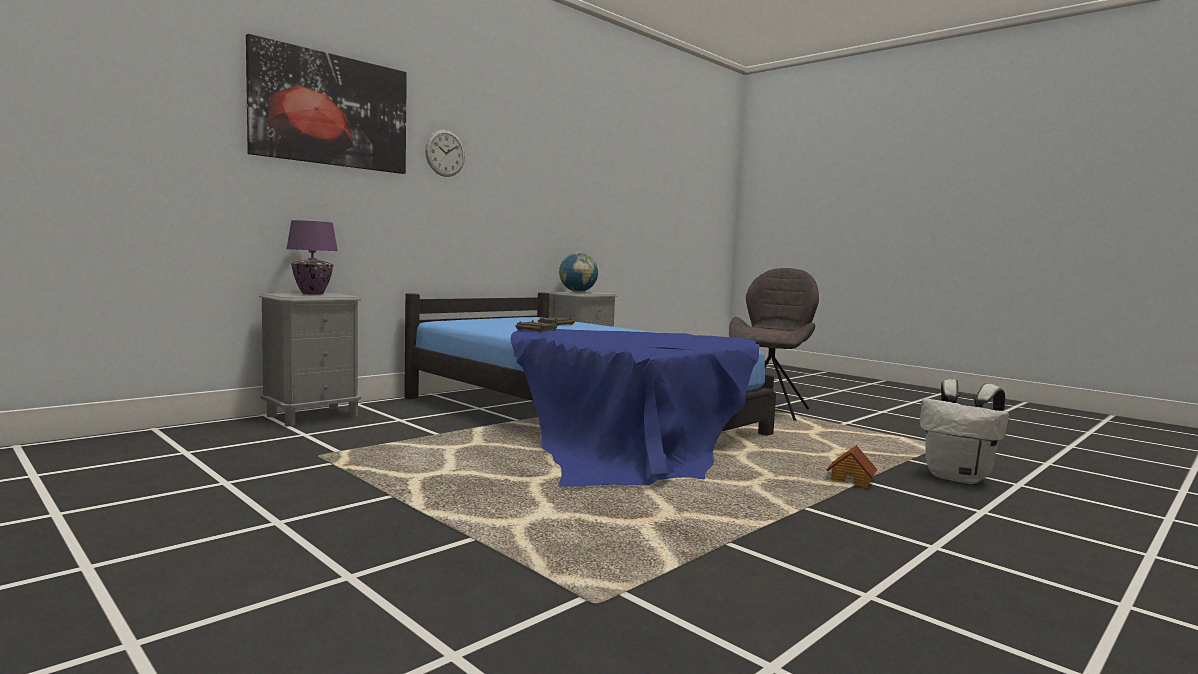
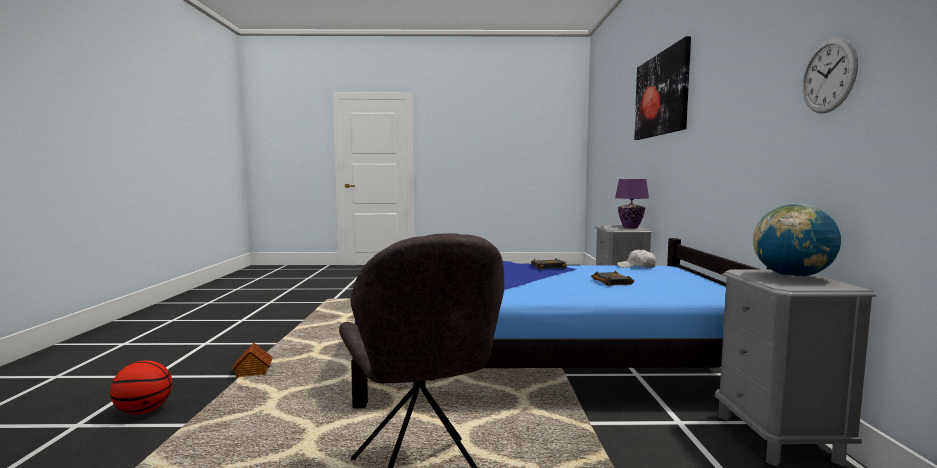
camera: 135 degrees right, 0 degrees up
(445, 153) = (710, 96): wall clock -> wall clock (828, 76)
(468, 322) = (636, 267): none -> white cap
(959, 478) = (144, 411): white backpack -> basketball

